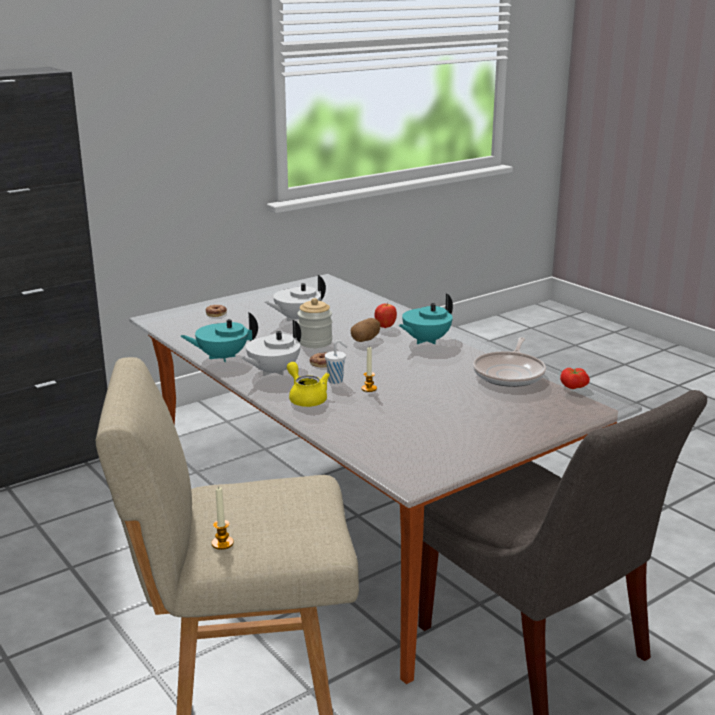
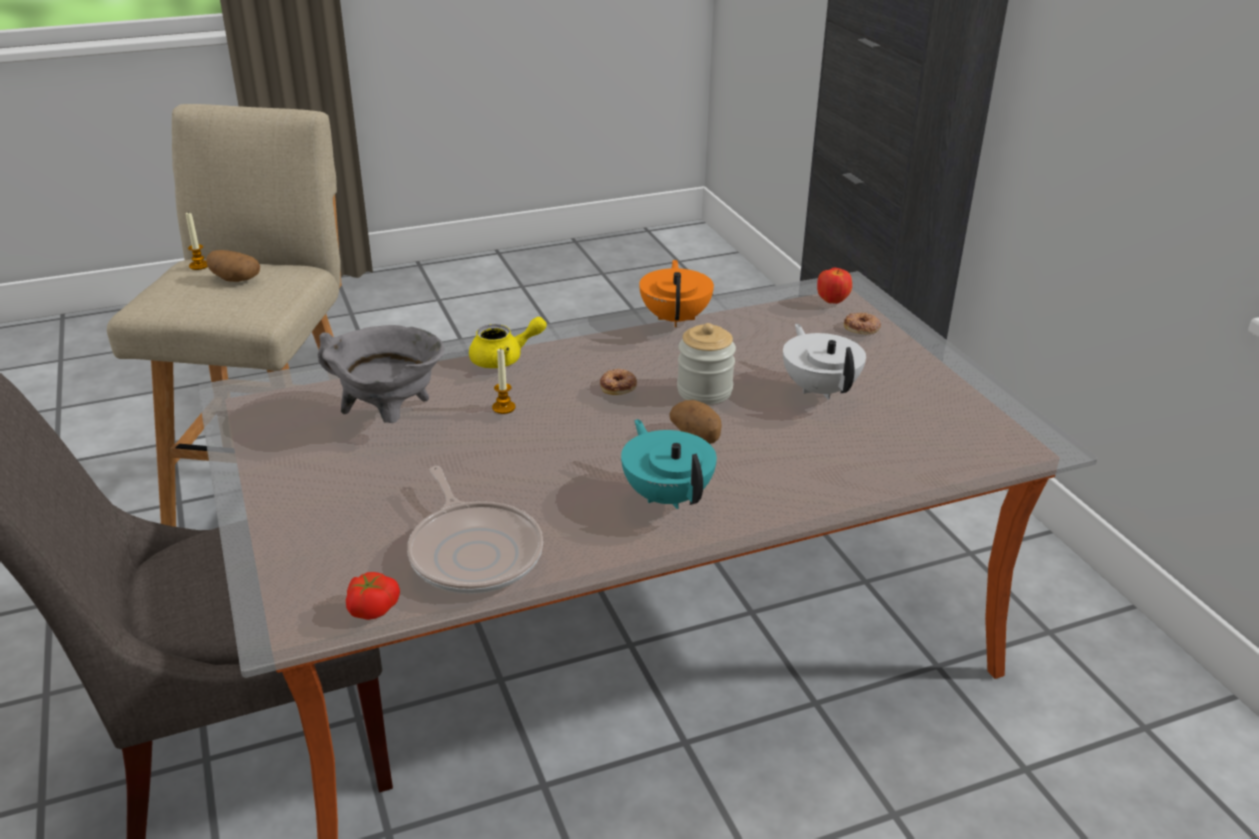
camera: 105 degrees right, 10 degrees up
(222, 357) = (676, 318): turquoise teapot -> orange teapot
(251, 510) = (234, 279): none -> potato
(273, 372) = (605, 347): white teapot -> none
(336, 381) = (547, 387): white cup -> none
(385, 327) = (753, 466): apple -> apple (832, 302)
(404, 419) = (390, 417): none -> grey cooking pot
(510, 373) = (474, 552): frying pan -> frying pan turned 150 degrees counterclockwise

